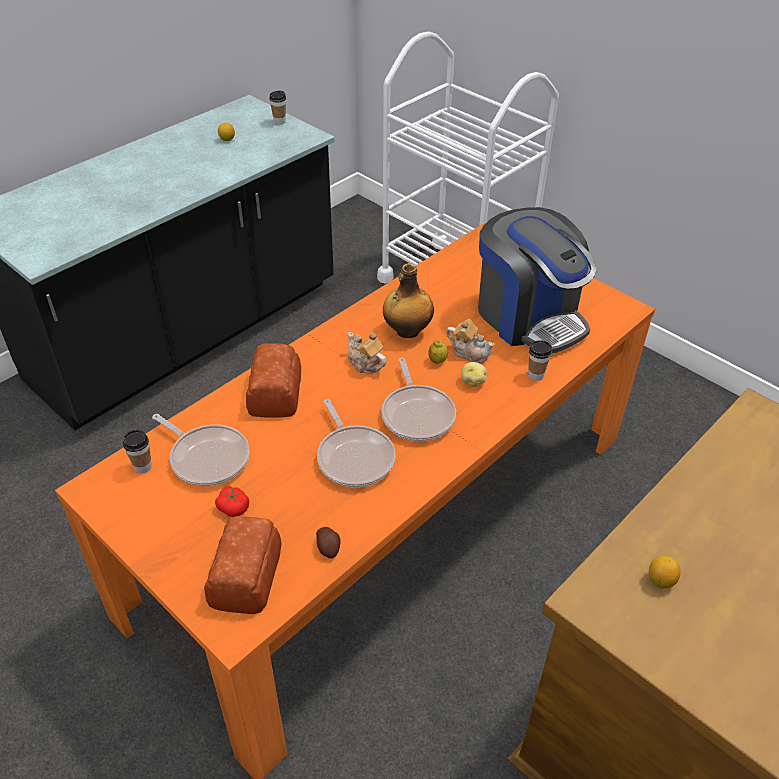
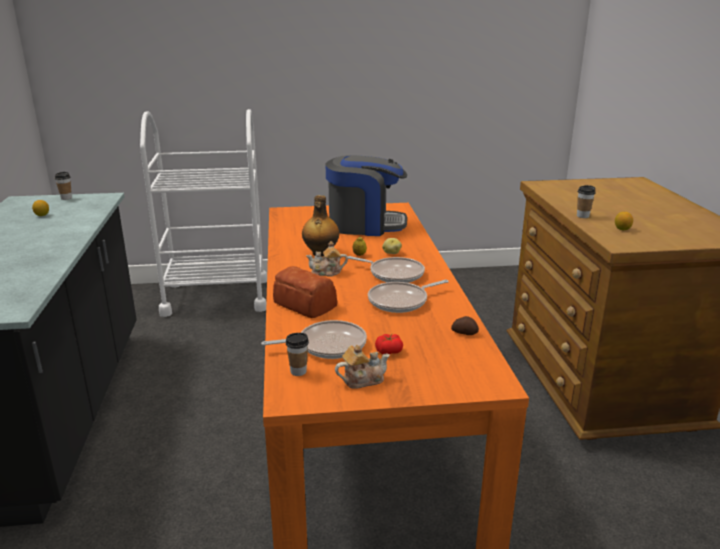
camera: 50 degrees left, 20 degrees down
(247, 574) = (454, 365): bread -> none
(354, 457) = (401, 301): frying pan -> frying pan turned 135 degrees clockwise
(469, 352) = (367, 246): teapot -> teapot (362, 380)
(535, 375) = (411, 239): cup -> cup (582, 216)

